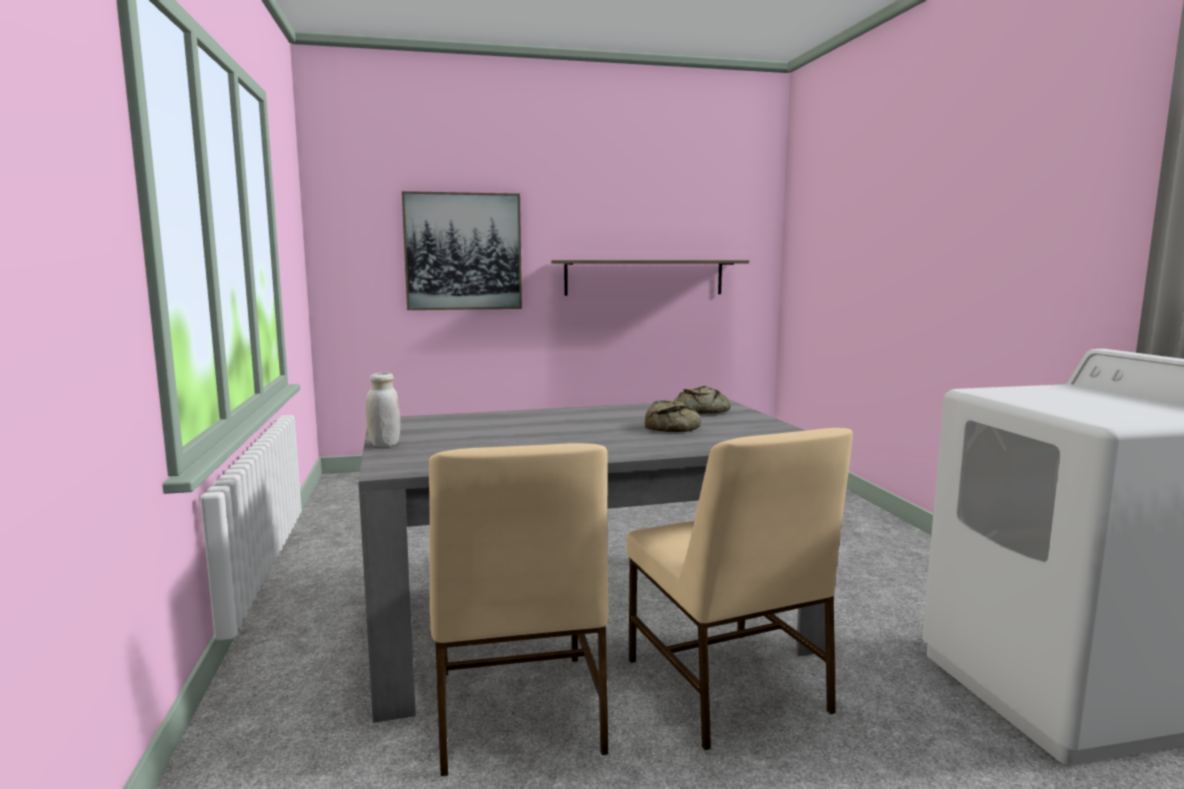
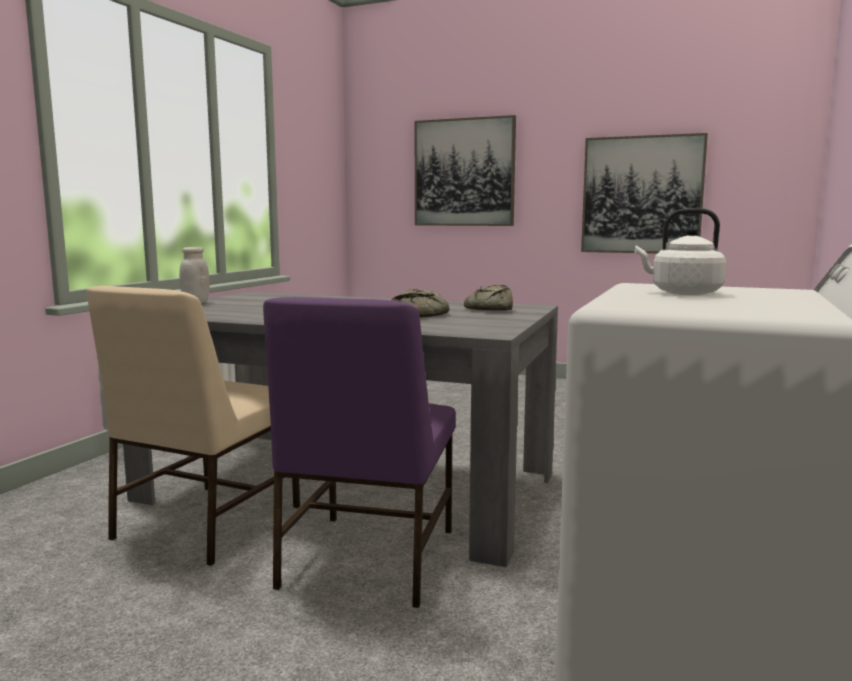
camera: 35 degrees right, 0 degrees up
(644, 277) = (642, 195): shelf -> picture
(726, 687) = (366, 559): beige chair -> purple chair
(1051, 398) = (682, 293): none -> white kettle

